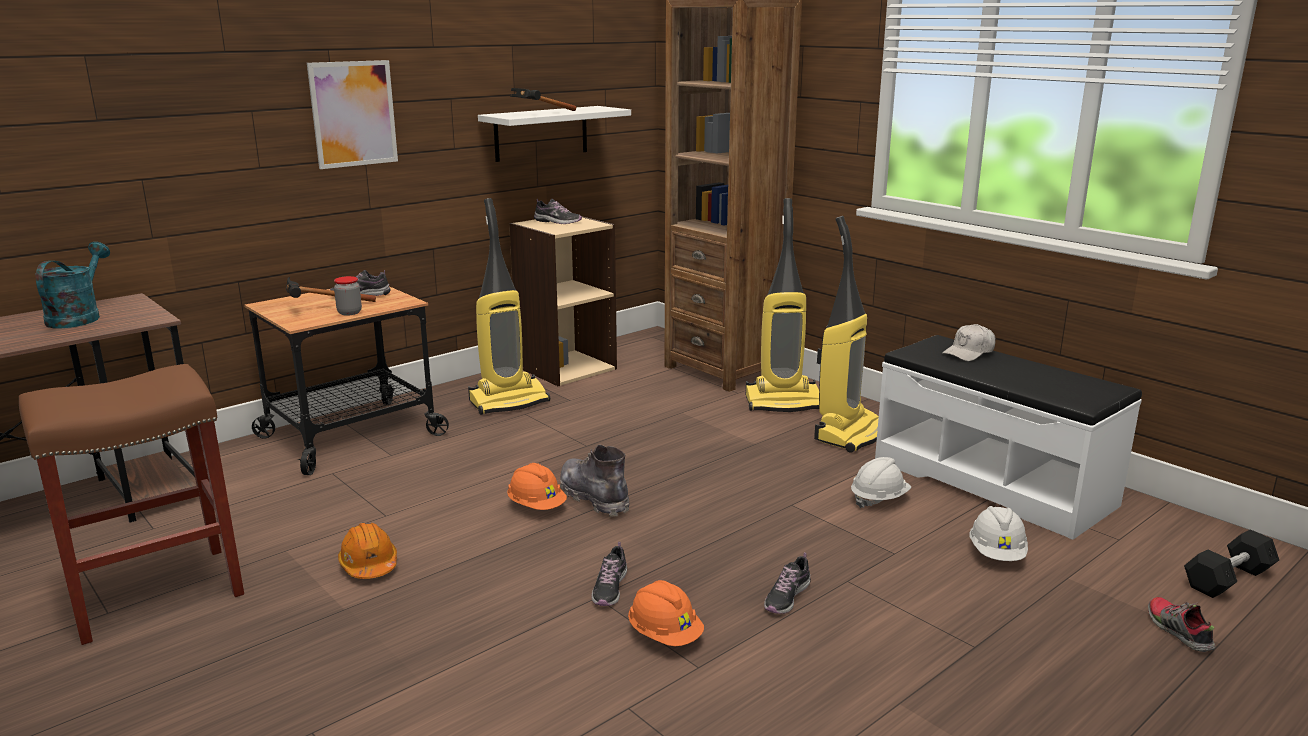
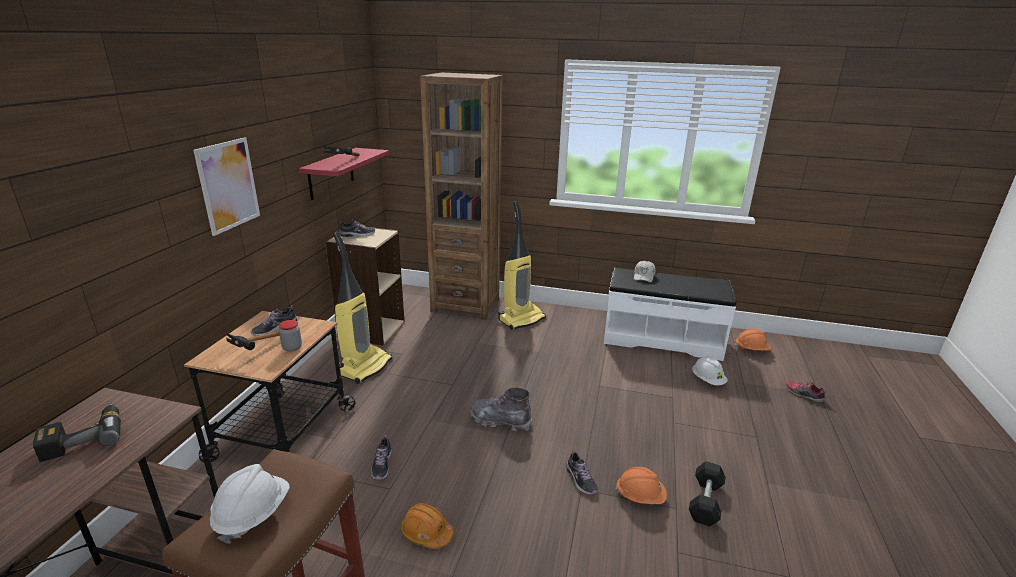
camera: 35 degrees left, 5 degrees up
(78, 317) = (84, 437): turquoise watering can -> power drill
(536, 506) = (476, 440): orange hard hat -> orange hard hat (751, 349)
(541, 133) = (331, 173): white shelf -> red shelf
(786, 597) = (662, 444): shoe -> shoe (382, 465)
(850, 434) = (574, 330): vacuum cleaner -> none
(879, 499) = (631, 367): white hard hat -> white hard hat (252, 514)
(1228, 579) = (788, 360): black dumbbell -> black dumbbell (705, 501)

